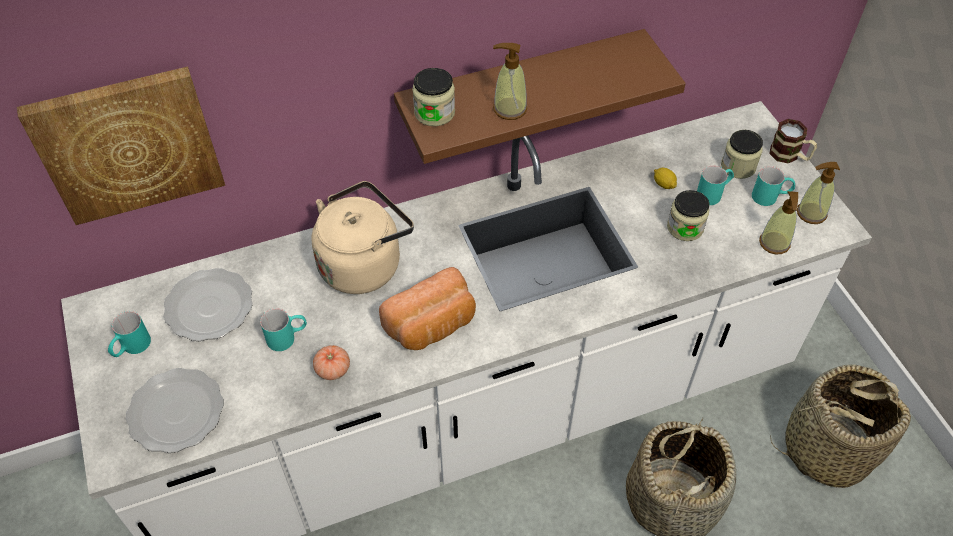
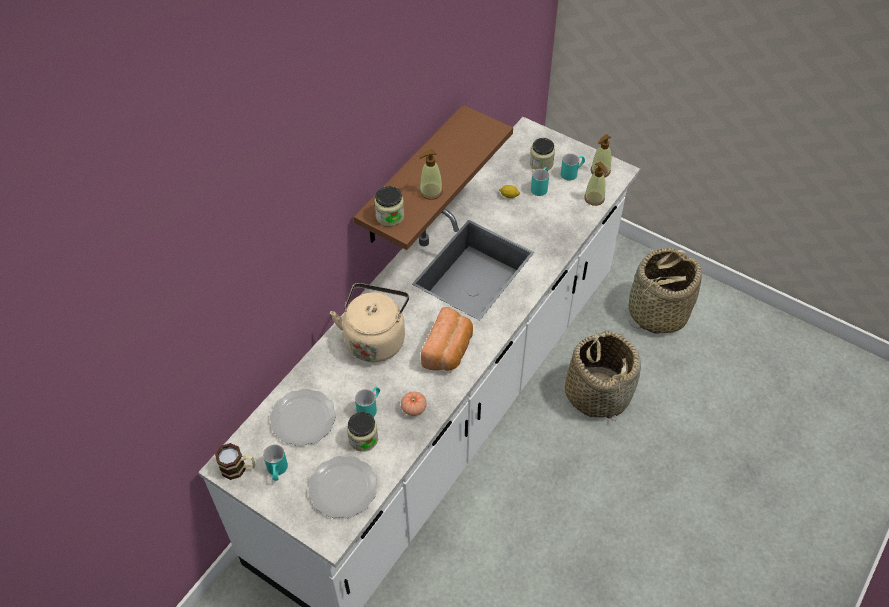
camera: 35 degrees left, 0 degrees up
(128, 144) = (229, 332): picture -> none
(685, 227) = (541, 215): jar -> jar (363, 439)
(789, 155) = (563, 142): mug -> mug (238, 468)

